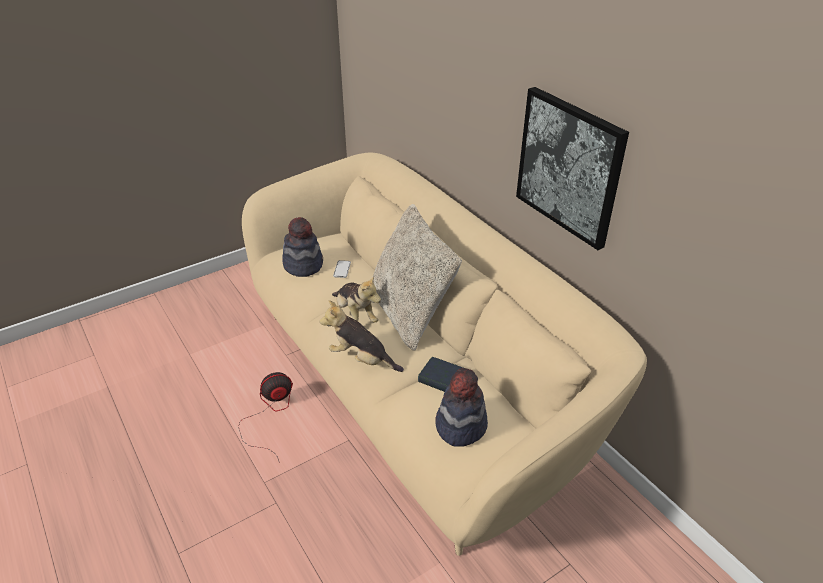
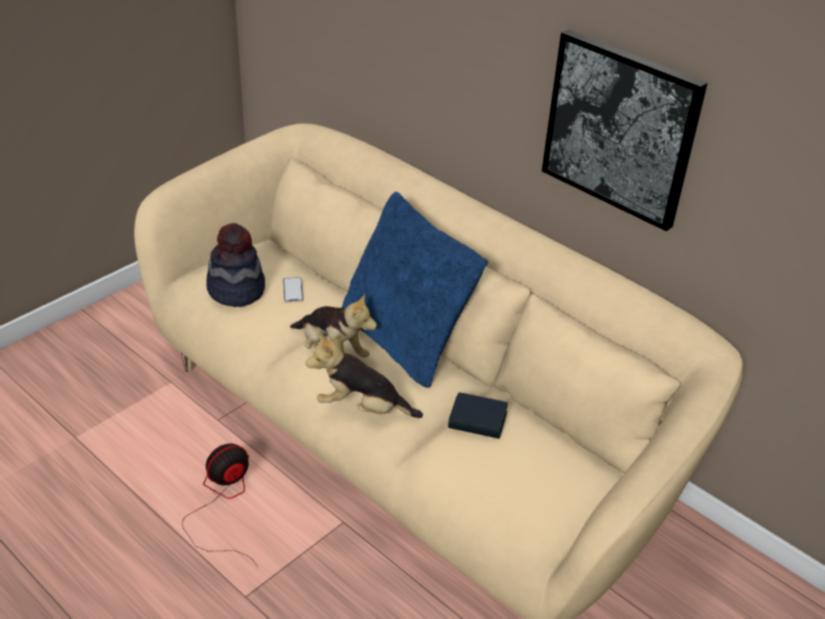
camera: 15 degrees left, 0 degrees up
(410, 312) = (405, 338): beige pillow -> blue pillow
(460, 425) = (520, 475): hat -> none

